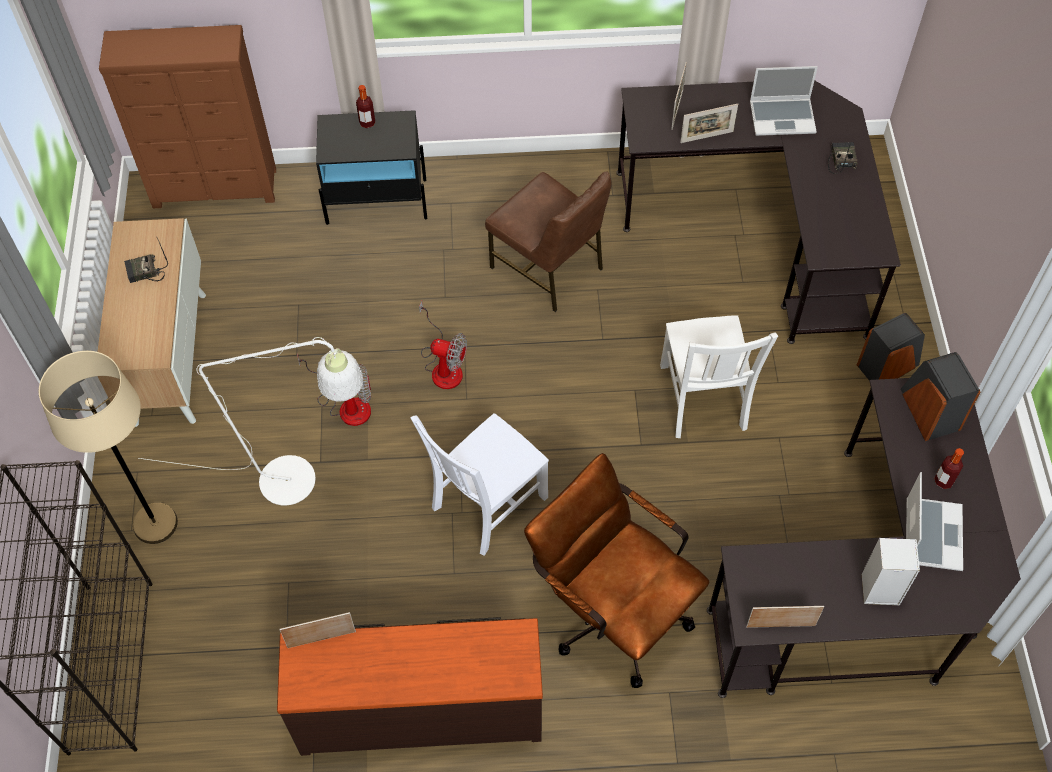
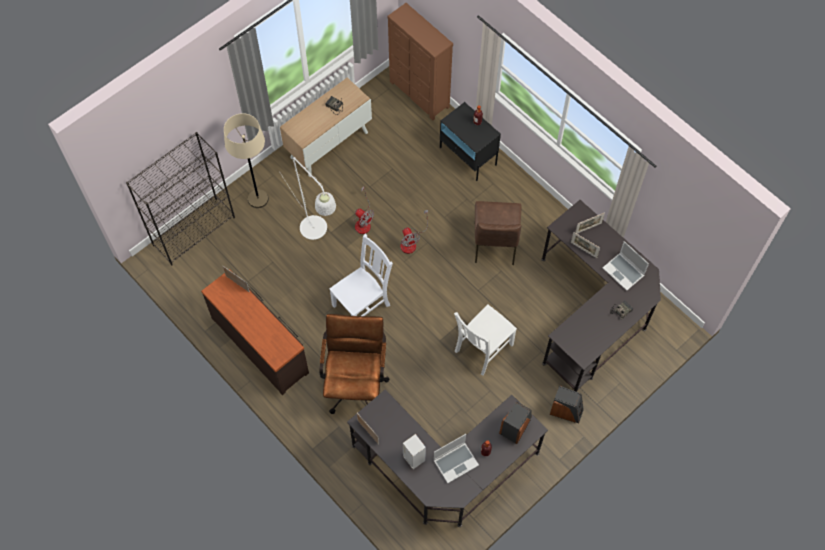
camera: 50 degrees right, 5 degrees up
(486, 505) = (363, 304): white chair -> white chair turned 135 degrees clockwise

